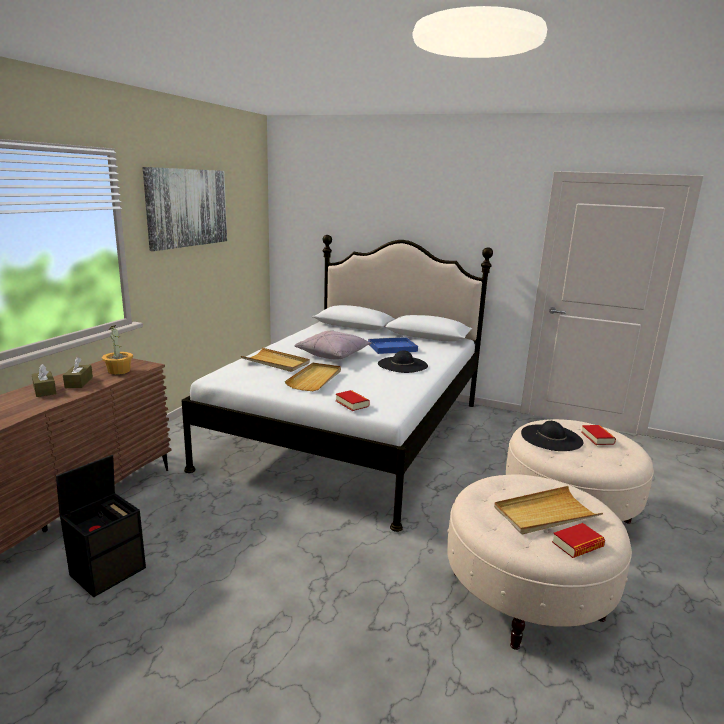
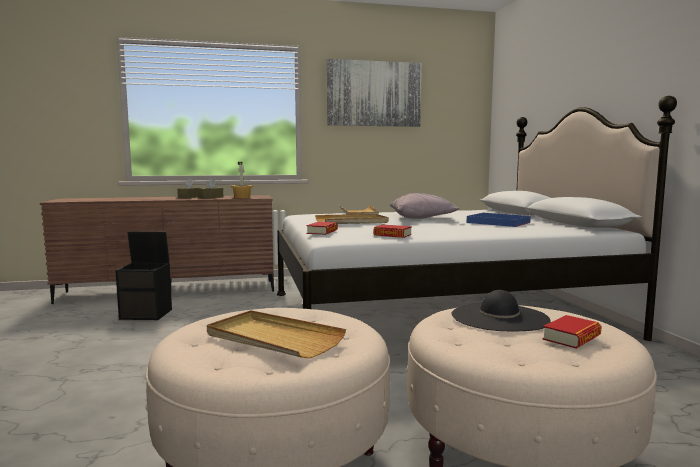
camera: 55 degrees right, 10 degrees down
(402, 365) = (459, 228): black hat -> none
(577, 545) = (215, 360): book -> book (392, 235)

